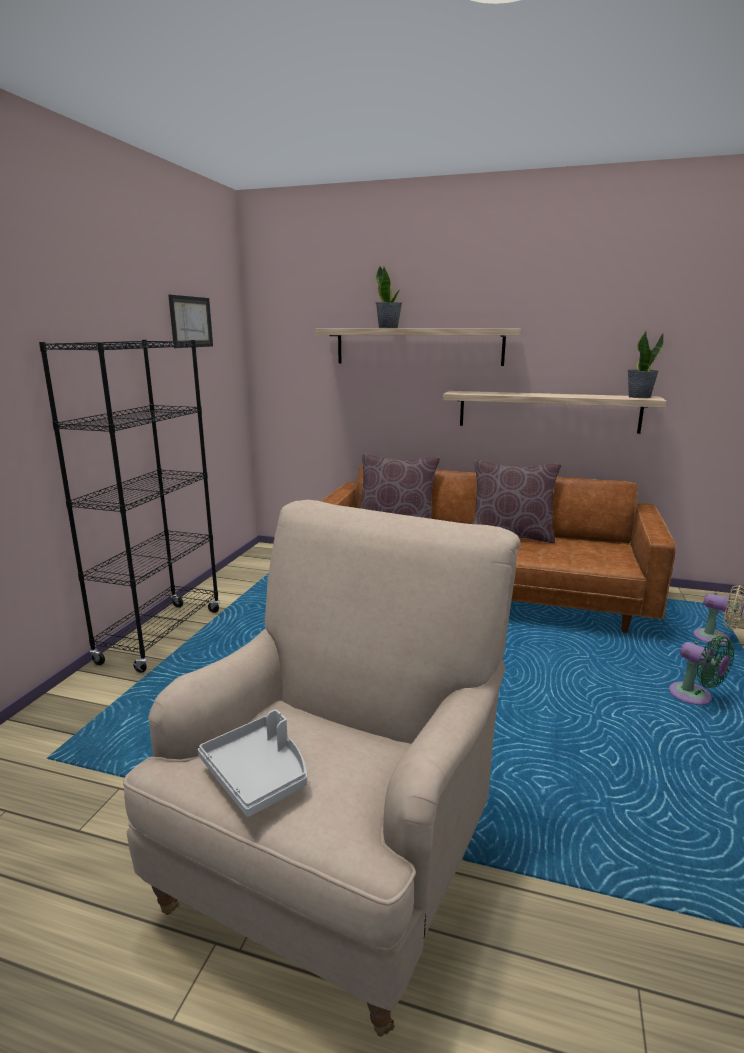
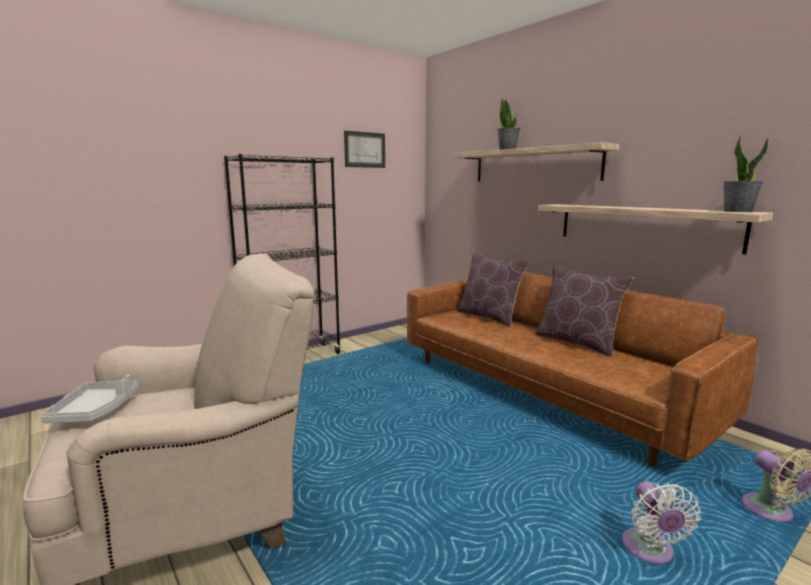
camera: 35 degrees right, 5 degrees down
(694, 697) = (650, 551): green fan -> white fan

